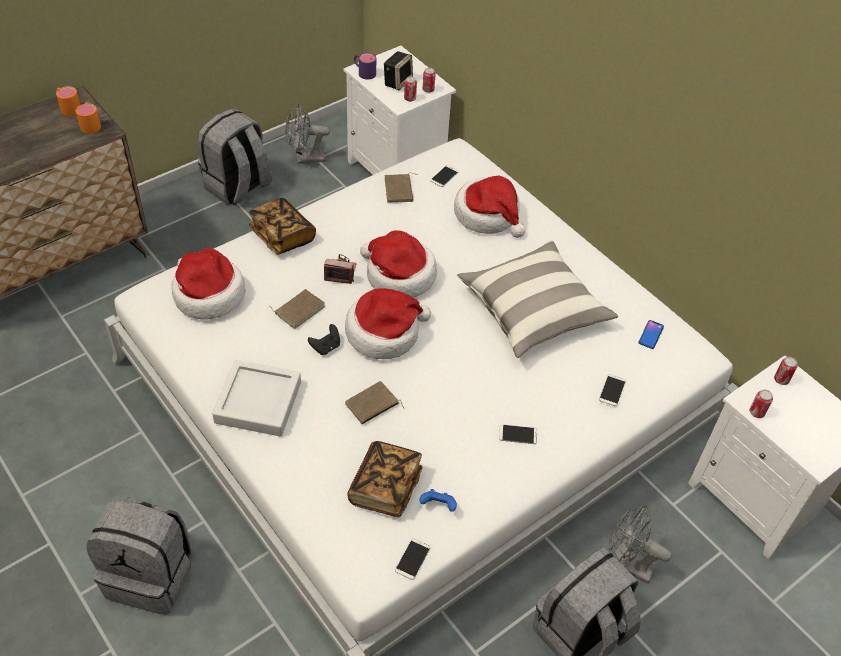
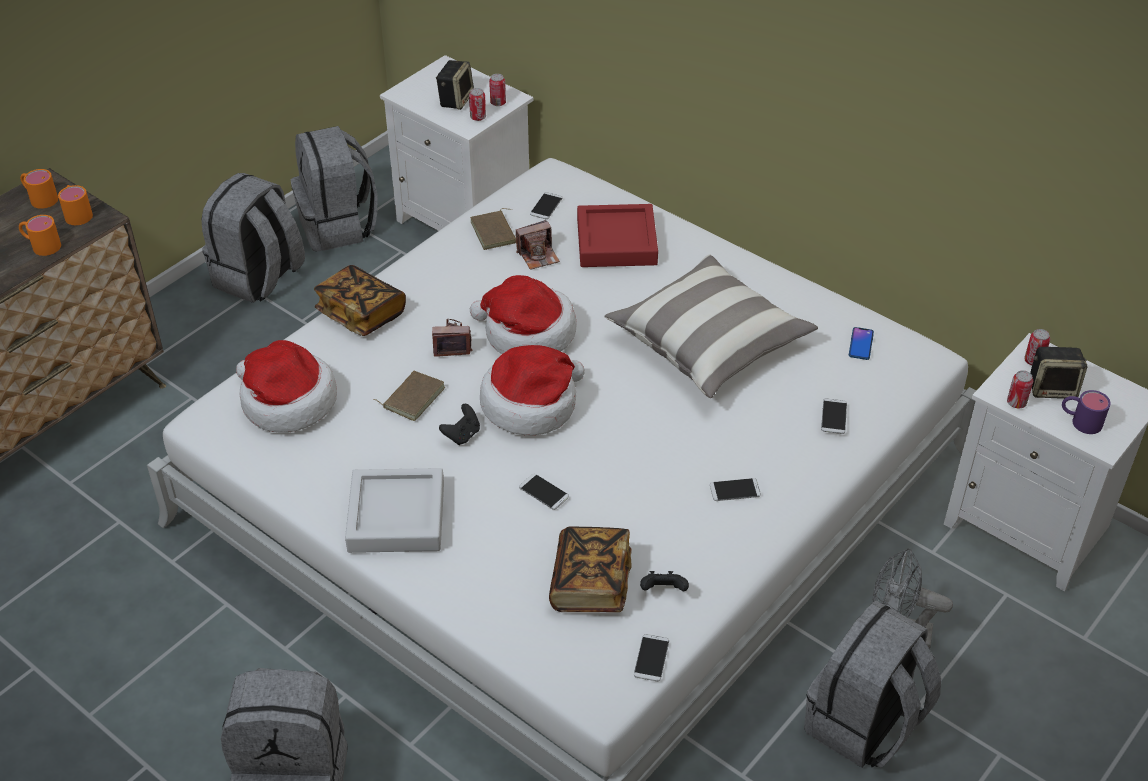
camera: 10 degrees left, 5 degrees down
(57, 144) = (41, 245): none -> orange mug
(305, 158) = (338, 226): grey fan -> grey backpack
(364, 72) = (408, 95): purple mug -> purple mug (1080, 421)
(372, 405) = (543, 492): brown book -> phone
(426, 215) = (538, 255): none -> camera
(438, 506) = (663, 591): blue game controller -> black game controller
(488, 215) = (616, 242): hat -> red tray
(790, 406) = (1053, 388): none -> speaker

